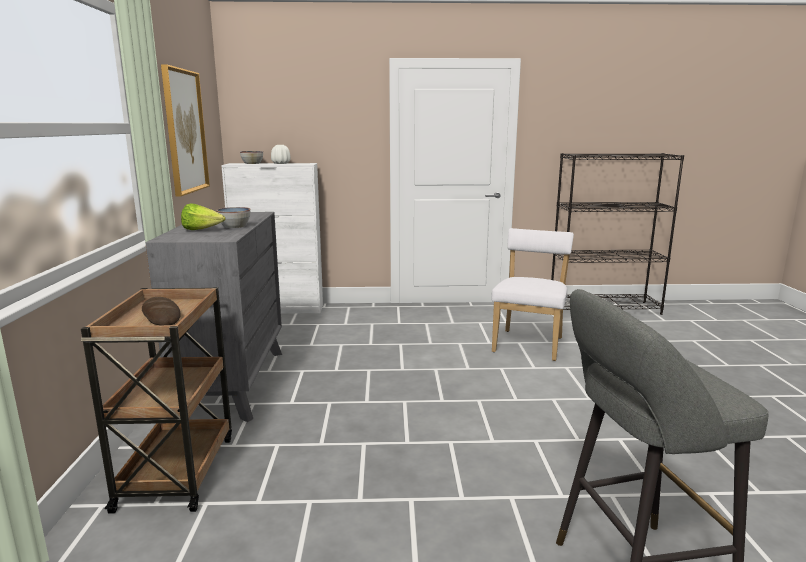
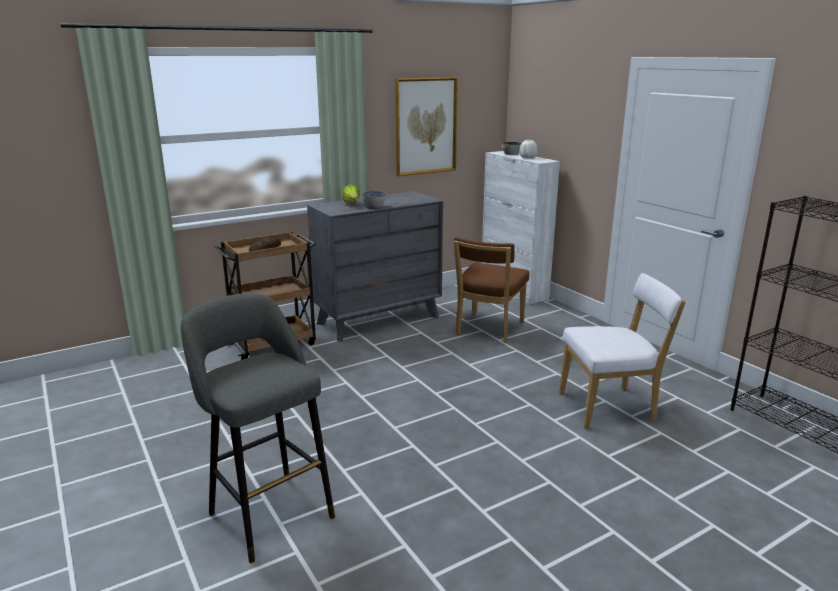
camera: 60 degrees right, 5 degrees up
(343, 341) = (488, 329): none -> brown chair

